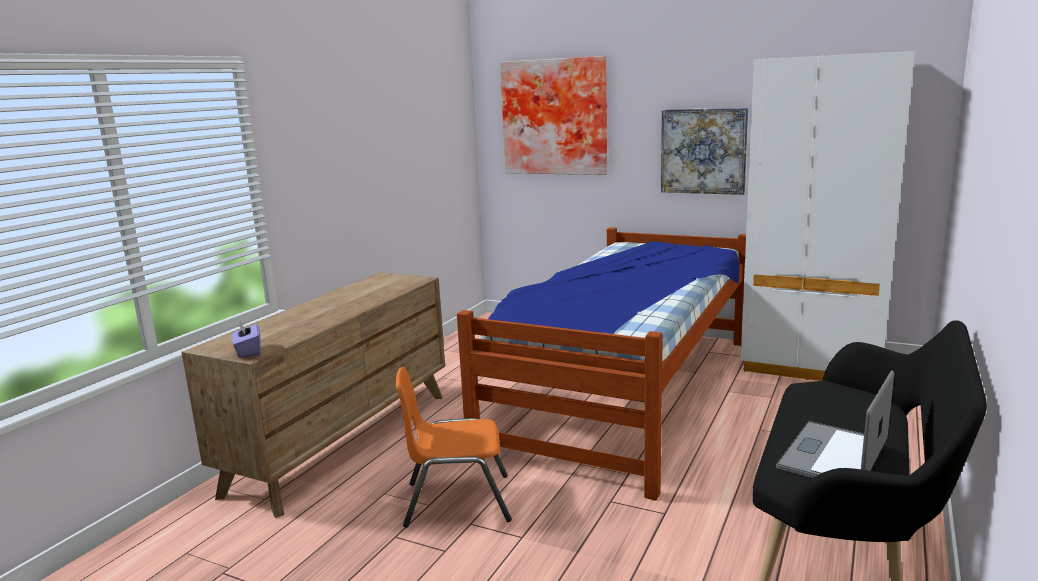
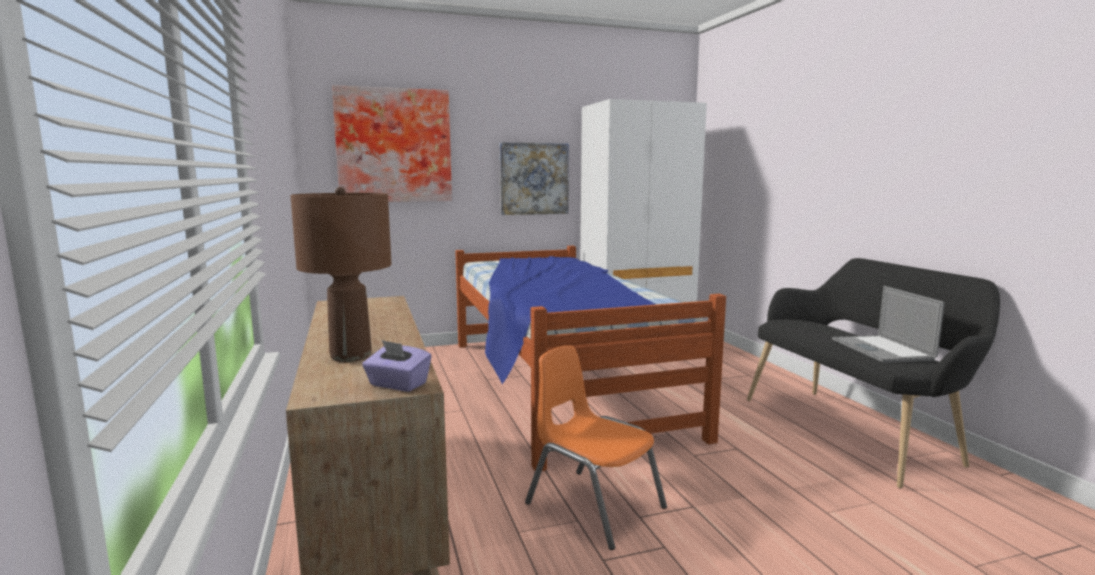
camera: 45 degrees left, 5 degrees down
(280, 325) = (350, 356): none -> brown table lamp
(457, 501) = (594, 506): orange chair -> orange chair turned 90 degrees clockwise

